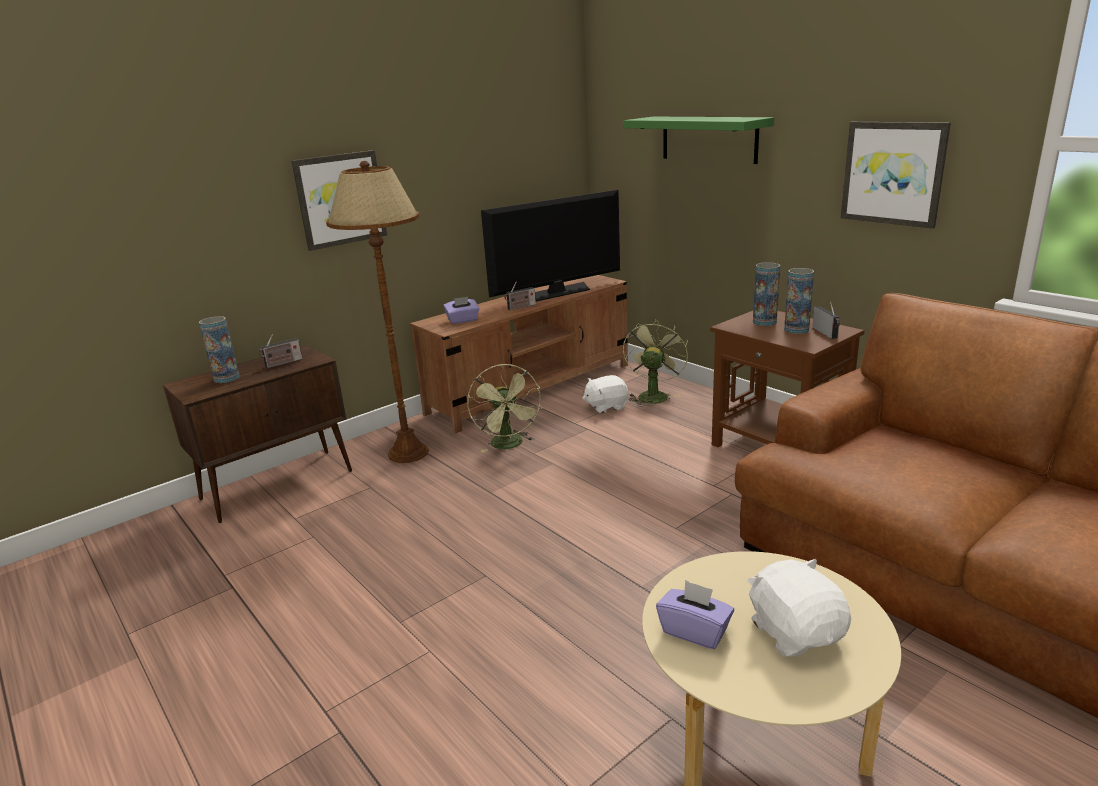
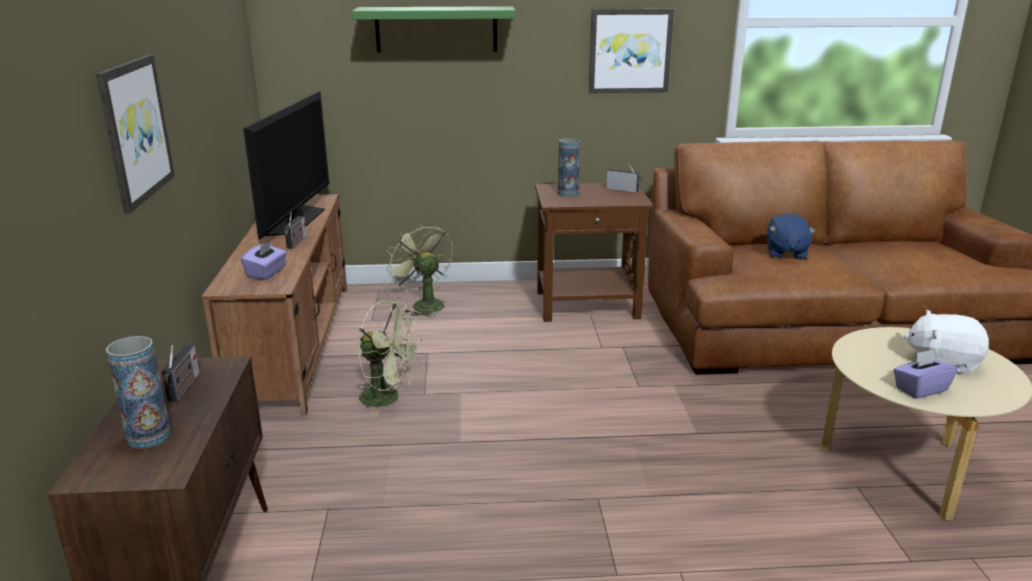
camera: 55 degrees left, 0 degrees up
(409, 453) = (295, 458): brown floor lamp -> none
(606, 406) = (403, 329): white plush toy -> none
(796, 329) = (601, 193): vase -> none
(917, 458) = (785, 253): none -> blue plush toy

